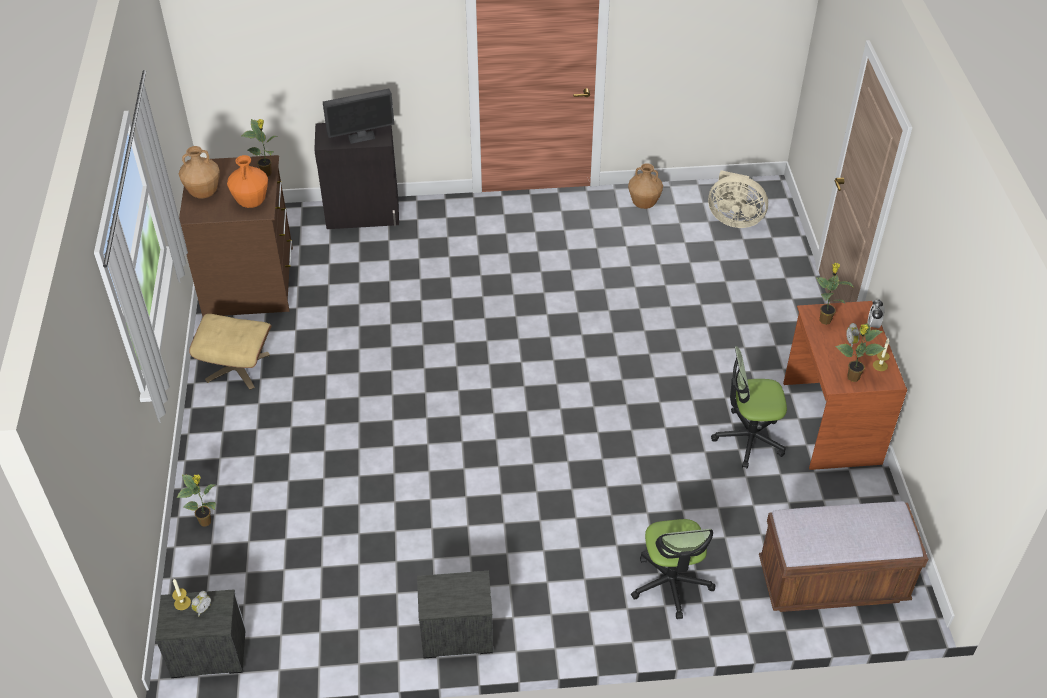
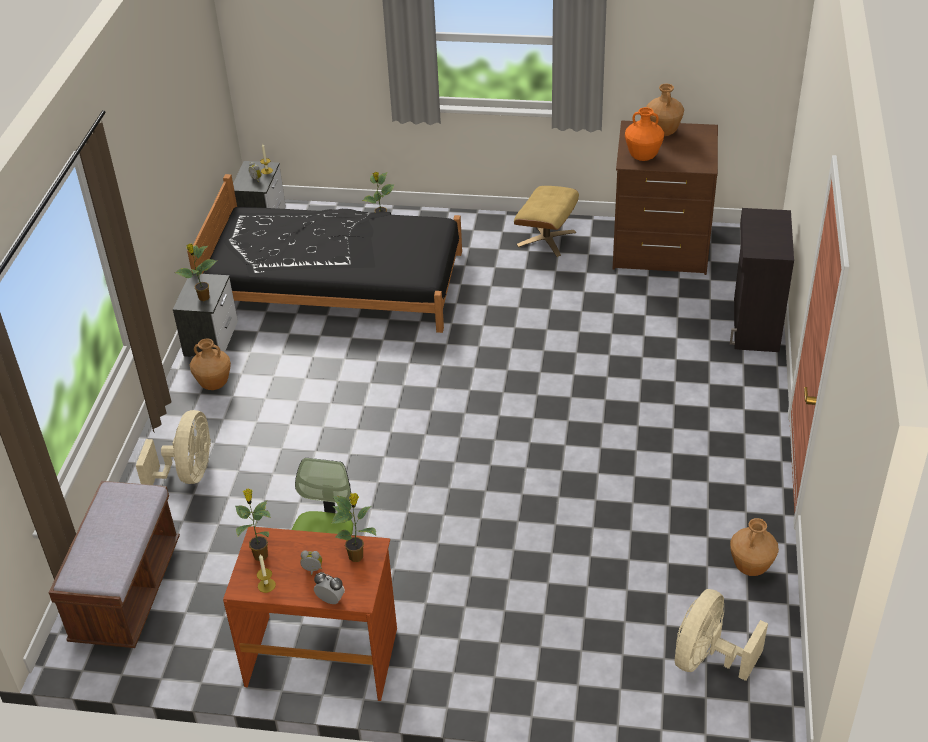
camera: 105 degrees right, 5 degrees down
(267, 173) = (687, 166): potted plant -> potted plant (203, 298)
(336, 538) = (334, 283): none -> black bed
(361, 138) = (759, 238): monitor -> none
(533, 604) = (214, 384): none -> brown vase
(671, 584) = (188, 474): office chair -> beige fan

